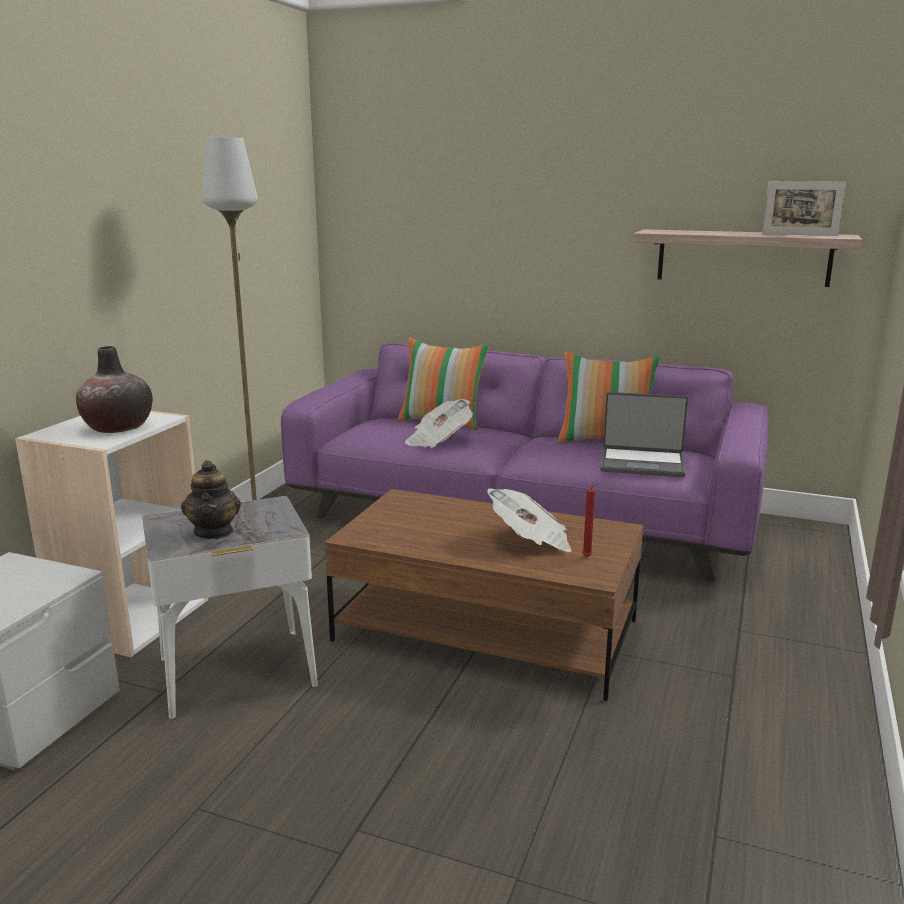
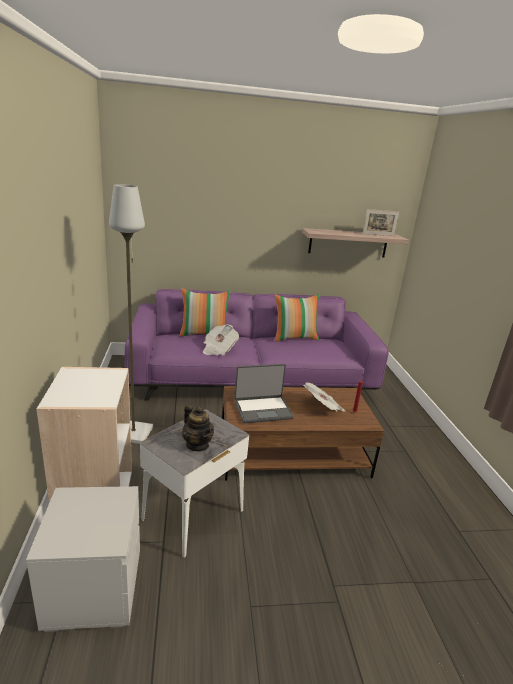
camera: 30 degrees left, 5 degrees up
(118, 427) = (97, 386): vase -> none
(642, 464) = (326, 351): laptop -> laptop (263, 409)

